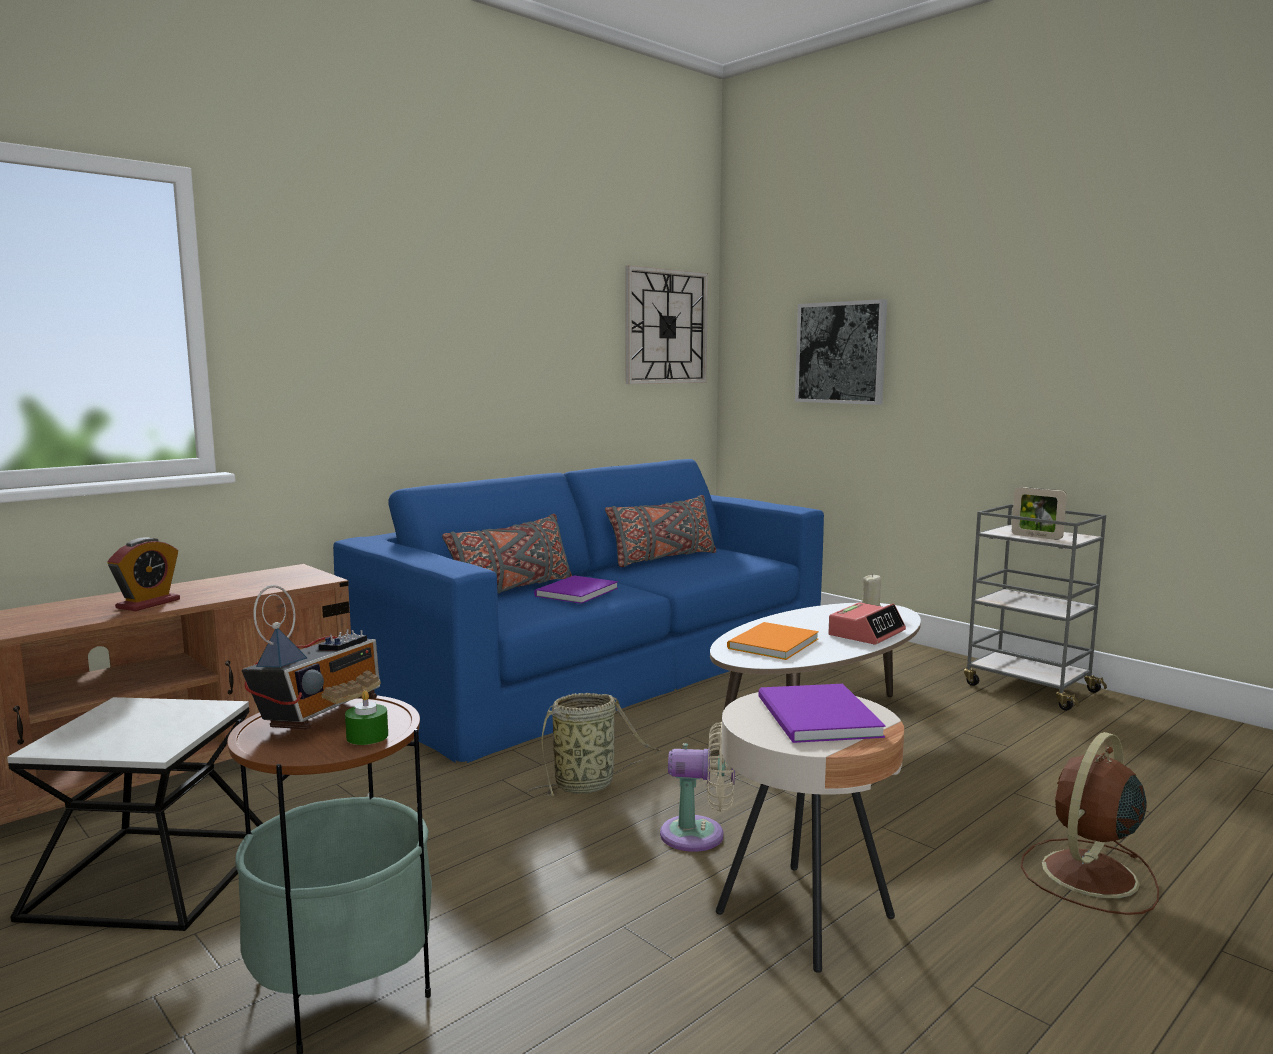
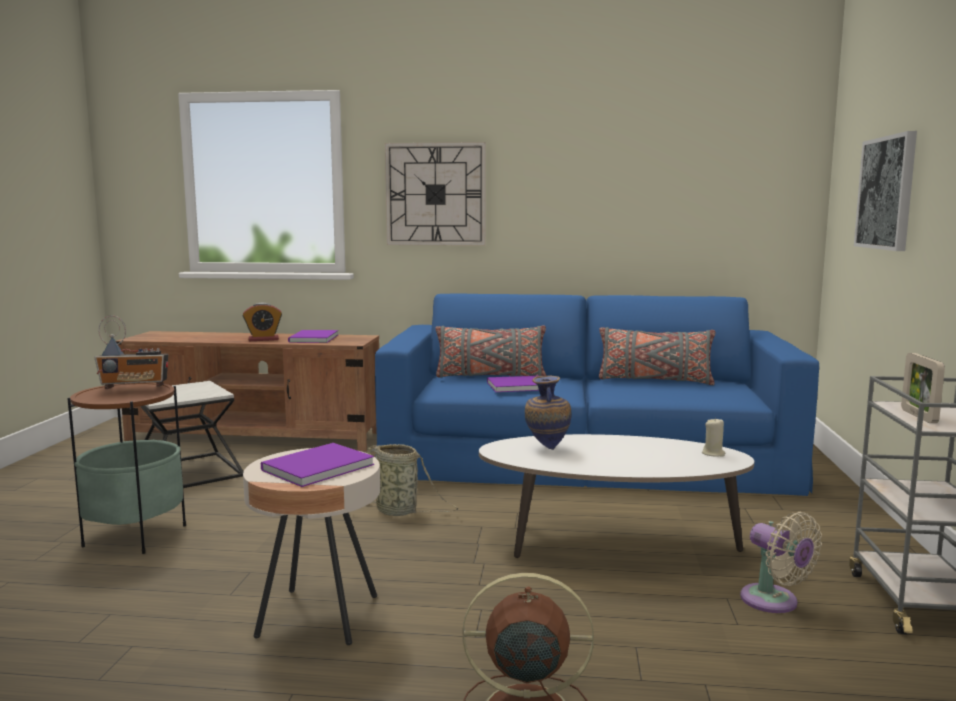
camera: 50 degrees right, 0 degrees up
(228, 586) = (312, 338): none -> purple book
(367, 736) = (115, 399): green candle -> none
(666, 327) = (750, 172): wall clock -> wall clock (435, 194)
(699, 835) = (380, 558): beige fan -> beige fan (774, 602)
(770, 644) = (546, 448): orange book -> vase
(866, 633) = (641, 465): alarm clock -> none

